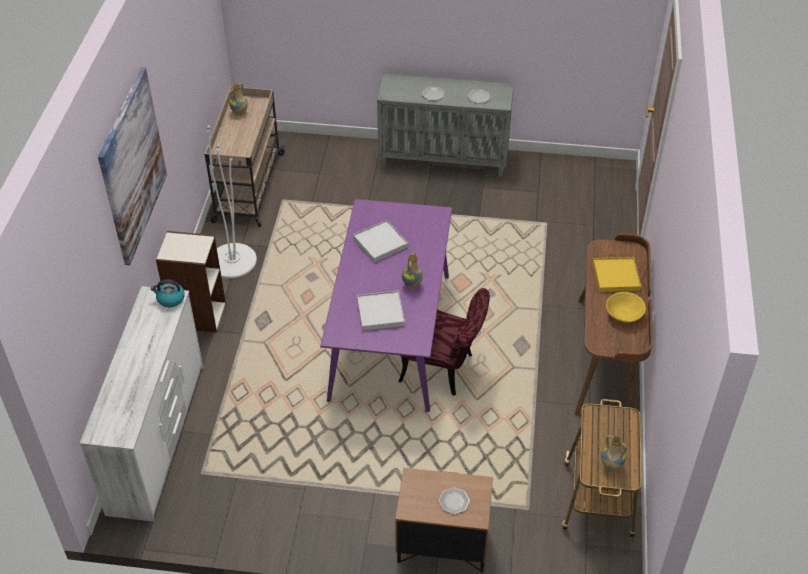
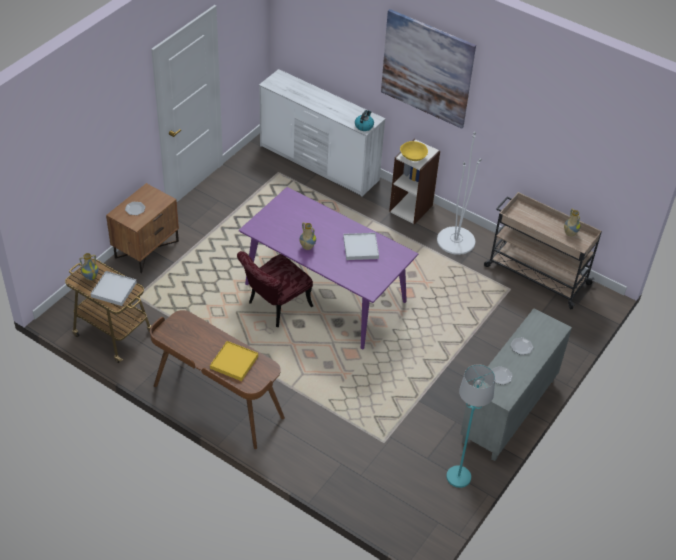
camera: 115 degrees right, 0 degrees up
(380, 312) = (294, 222): white tray -> white tray (114, 290)
(540, 168) = (458, 477): none -> turquoise floor lamp
(624, 314) = (195, 346): yellow bowl -> yellow bowl (413, 156)

